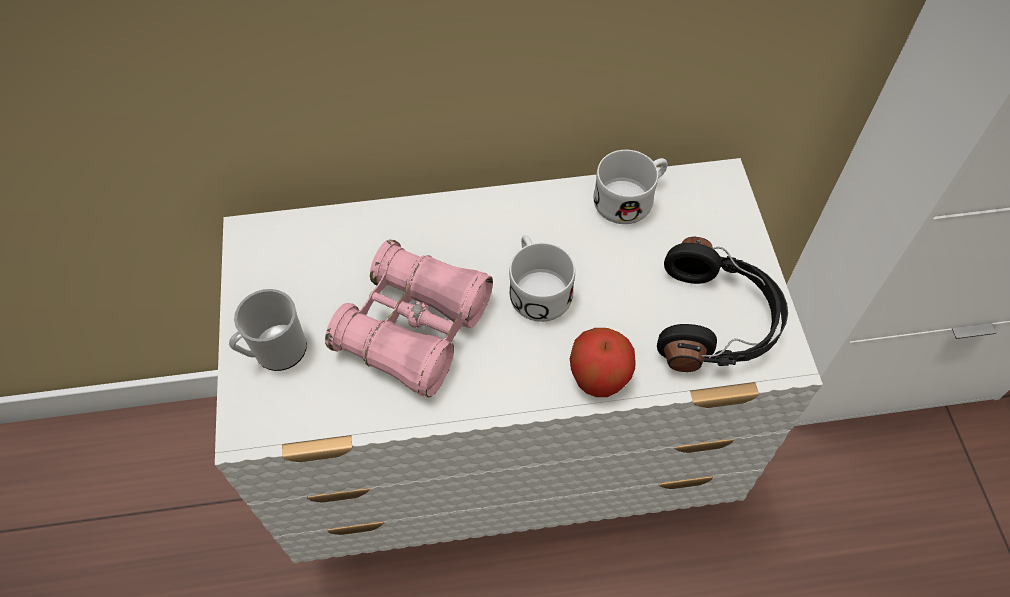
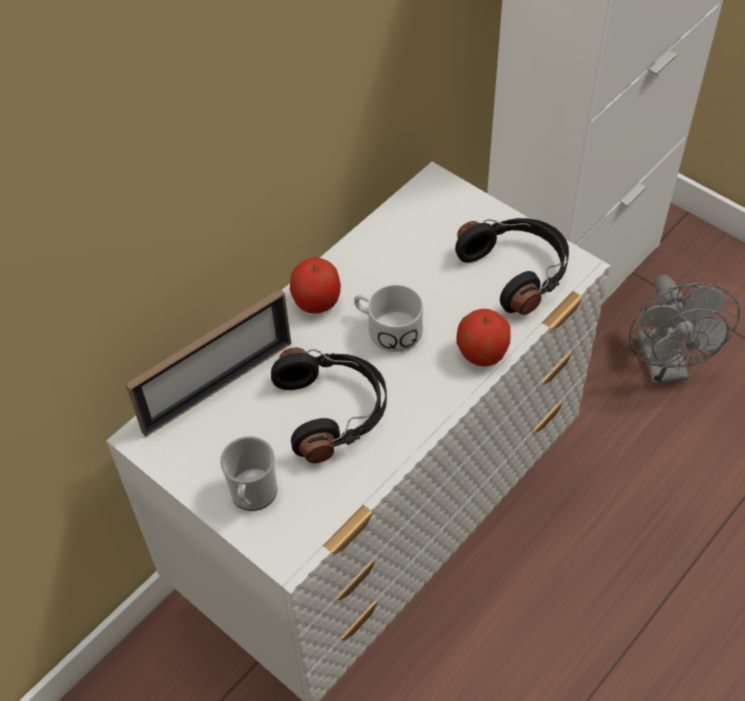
camera: 40 degrees left, 5 degrees down
(347, 235) = (218, 386): none -> picture frame
(414, 329) = (333, 411): pink binoculars -> black headphones
(501, 219) = (317, 302): none -> apple
(631, 198) = (389, 231): white mug -> none
(897, 517) = (665, 367): none -> grey fan

